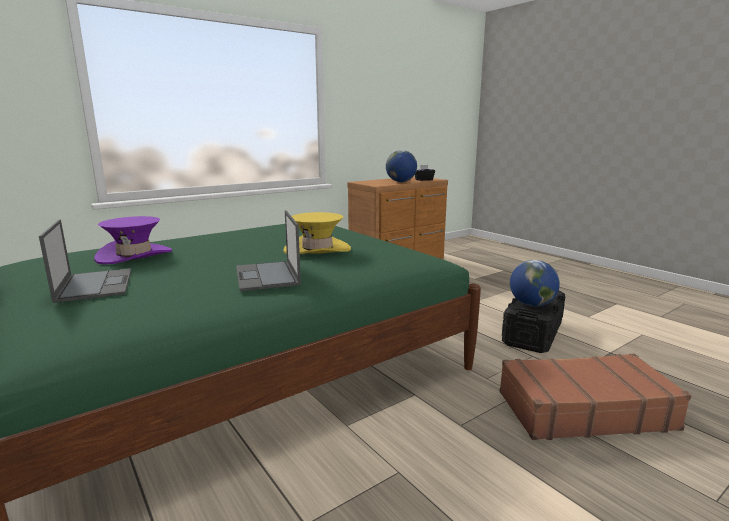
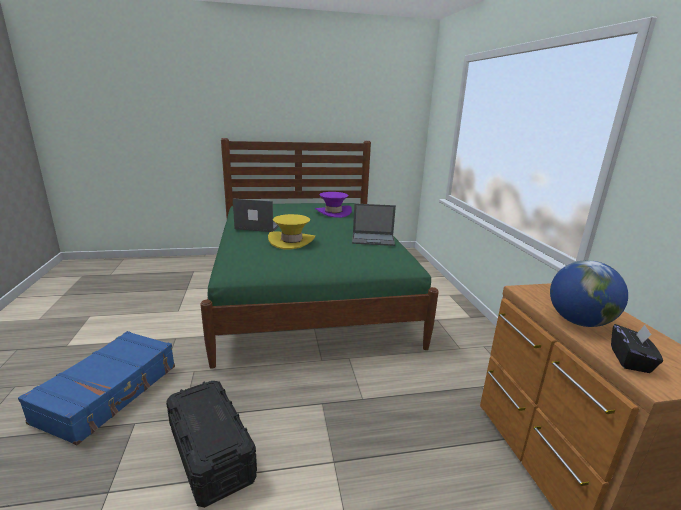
camera: 115 degrees right, 5 degrees up
(95, 285) = (291, 207): laptop -> laptop (373, 239)
(531, 305) = (202, 402): globe -> none
(583, 410) = (109, 393): brown suitcase -> blue suitcase

